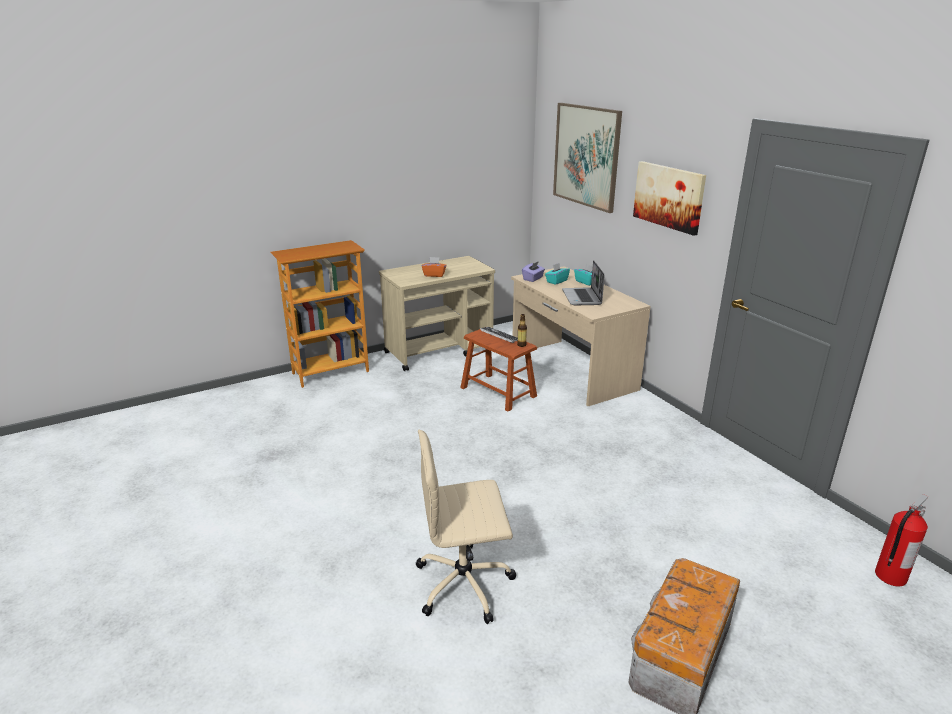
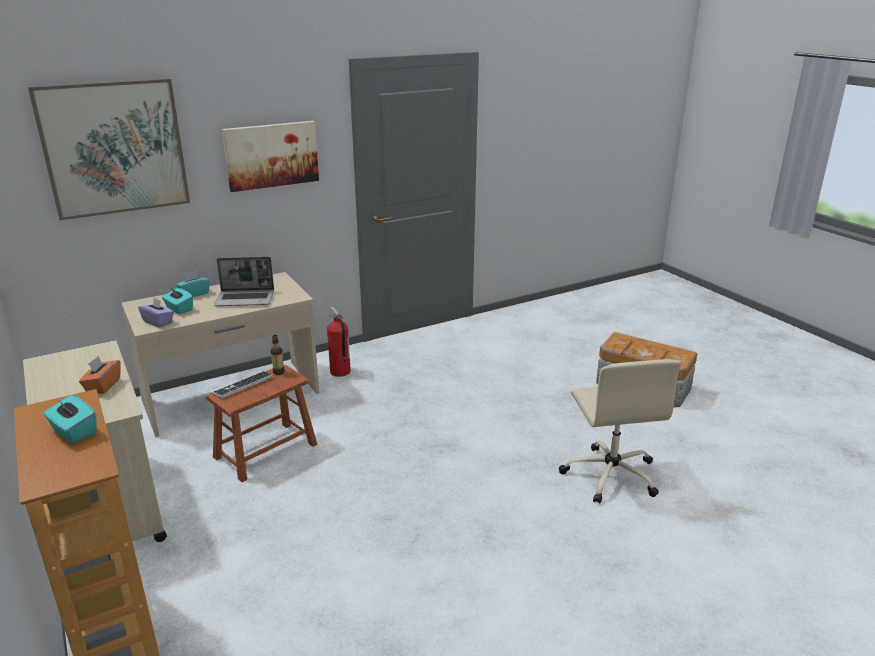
camera: 90 degrees left, 0 degrees up
(322, 251) = (74, 432): none -> turquoise tissue box
(889, 576) = (548, 313): fire extinguisher -> fire extinguisher (340, 372)

